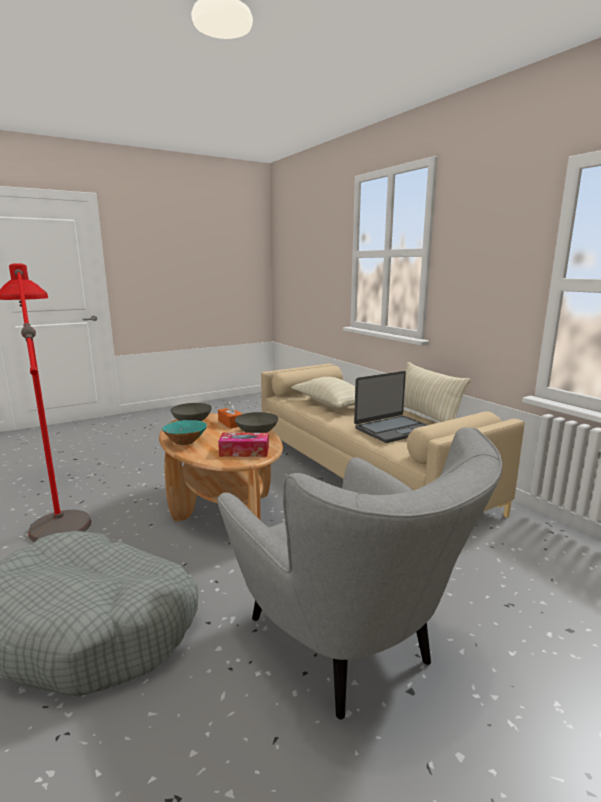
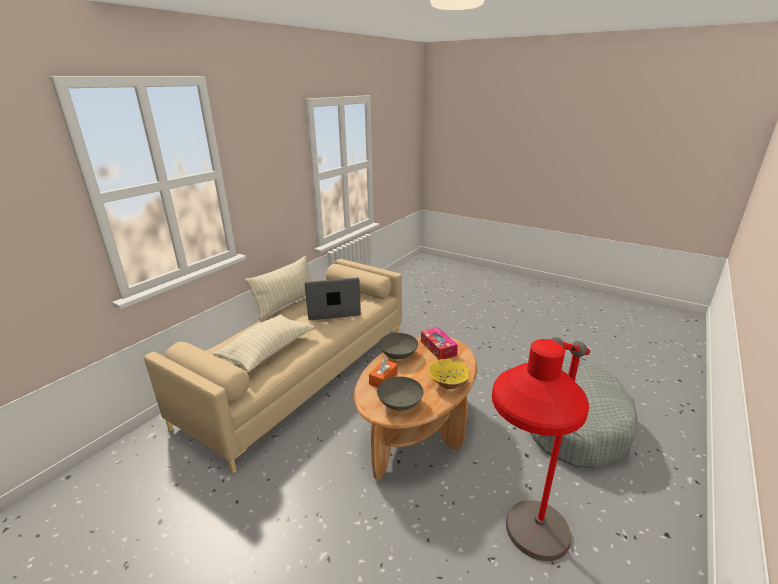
camera: 115 degrees left, 10 degrees up
(185, 442) = (448, 383): turquoise bowl -> yellow bowl
(348, 647) = (490, 342): grey armchair -> none
(393, 429) = (333, 310): laptop -> laptop turned 45 degrees counterclockwise

